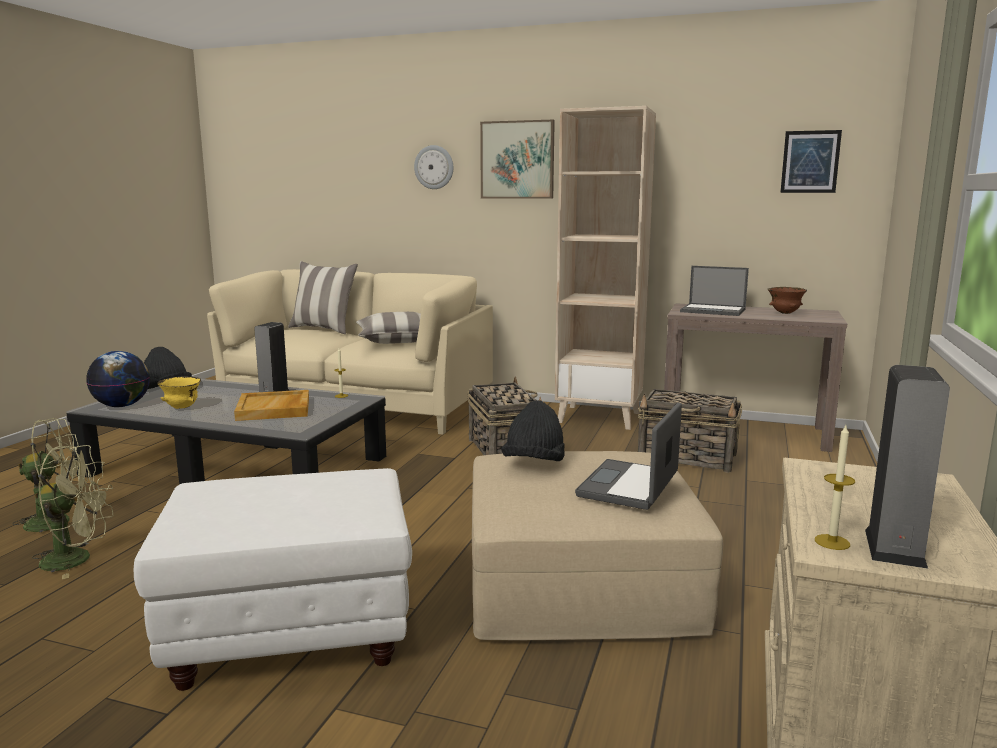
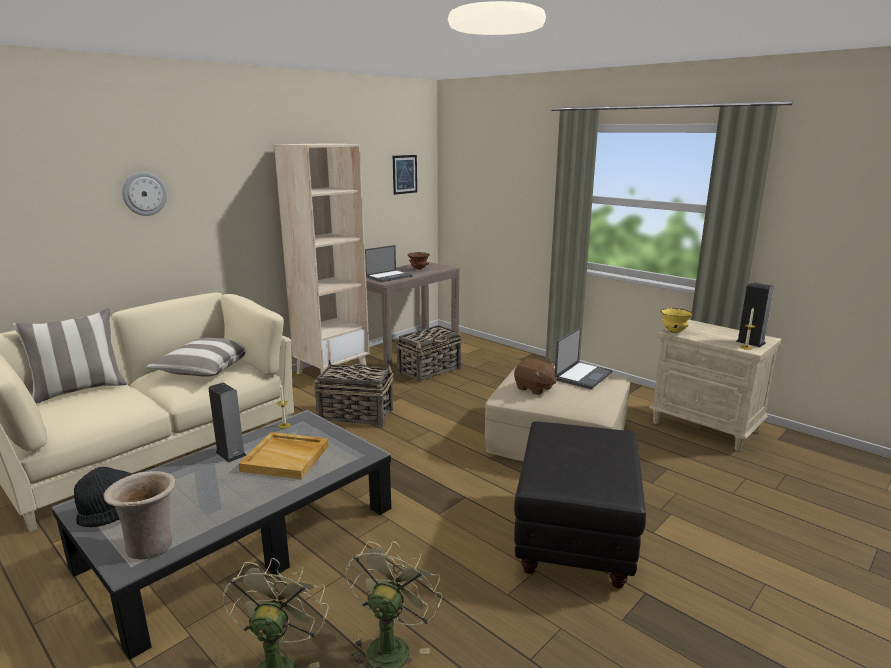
camera: 65 degrees left, 5 degrees up
(122, 406) = (151, 545): globe -> beige vase
(182, 408) = (216, 506): yellow bowl -> yellow bowl (674, 332)
(291, 636) = (576, 538): white ottoman -> black ottoman
(517, 160) = (226, 182): picture -> none
(534, 464) = (534, 388): black hat -> brown plush toy
(630, 486) = (582, 376): laptop -> laptop turned 105 degrees counterclockwise

